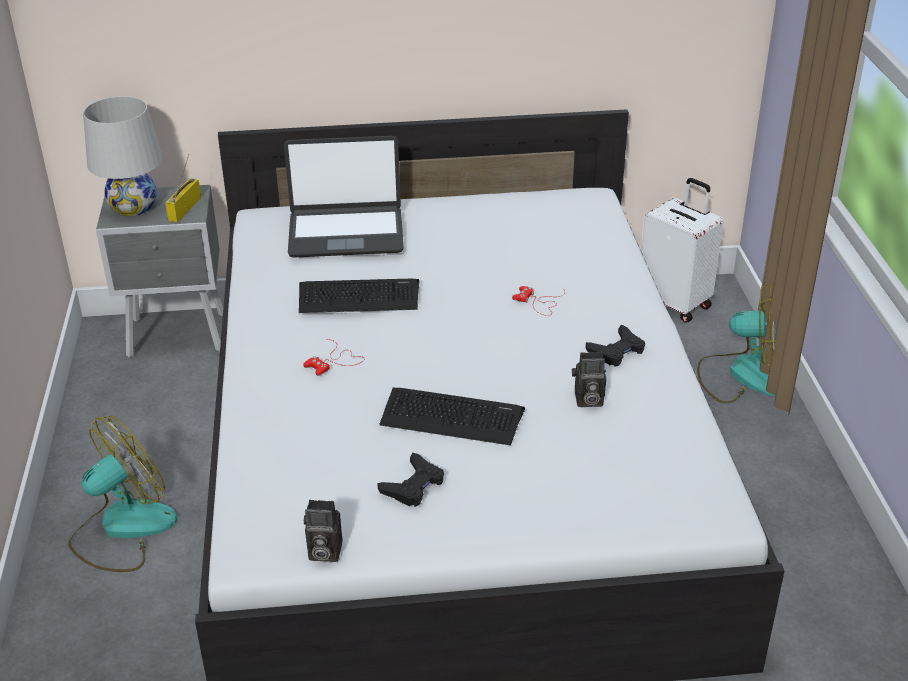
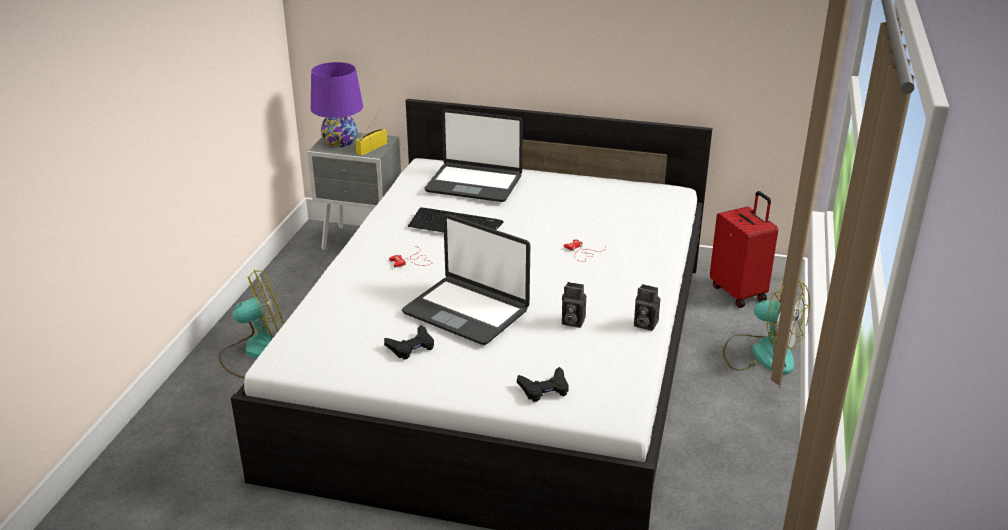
camera: 20 degrees right, 5 degrees down
(133, 207) = (339, 141): white table lamp -> purple table lamp
(323, 552) = (325, 372): camera -> camera (644, 324)
(451, 417) = (466, 311): keyboard -> laptop
(617, 351) = (617, 295): black game controller -> black game controller (544, 389)
(675, 303) = (739, 292): white suitcase -> red suitcase

